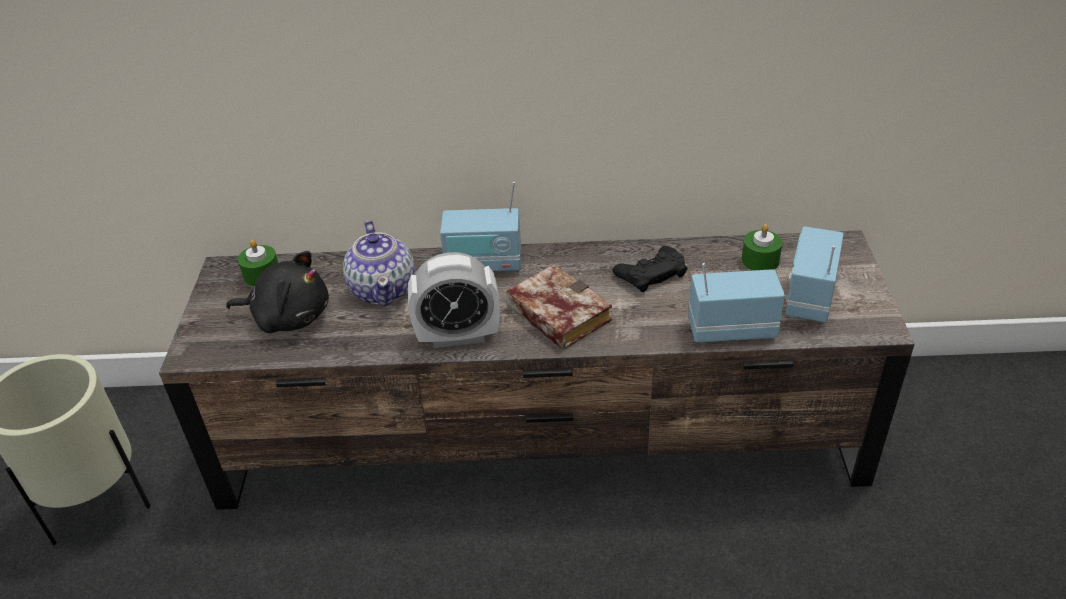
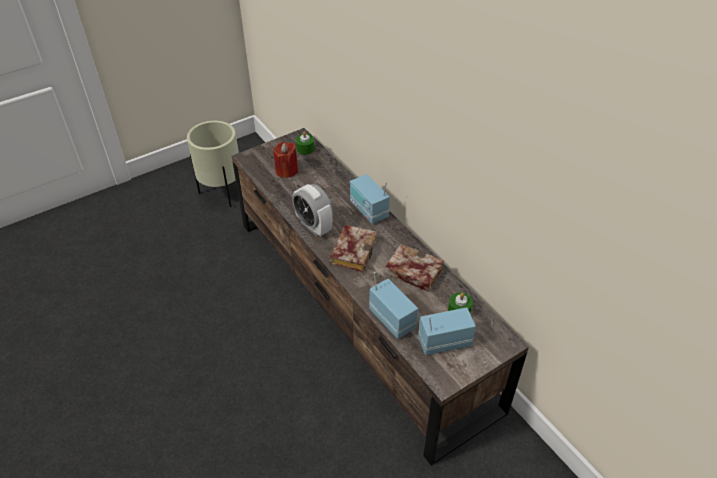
camera: 55 degrees right, 5 degrees up
(289, 316) = (286, 170): black plush toy -> red candle
(383, 289) = (325, 188): teapot -> none
(651, 274) = (411, 272): black game controller -> book

